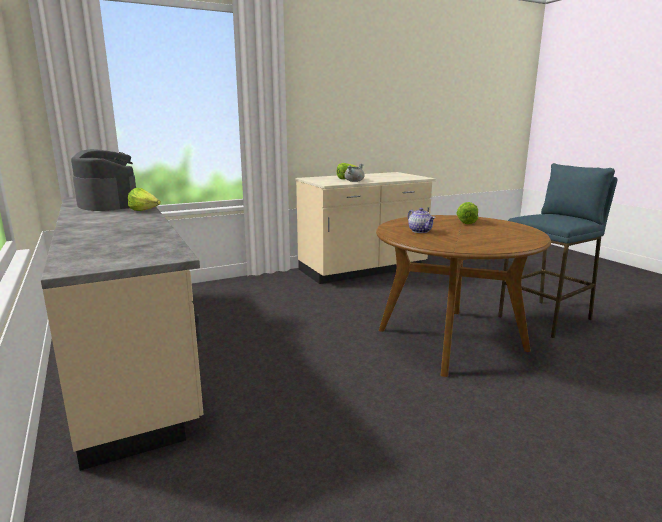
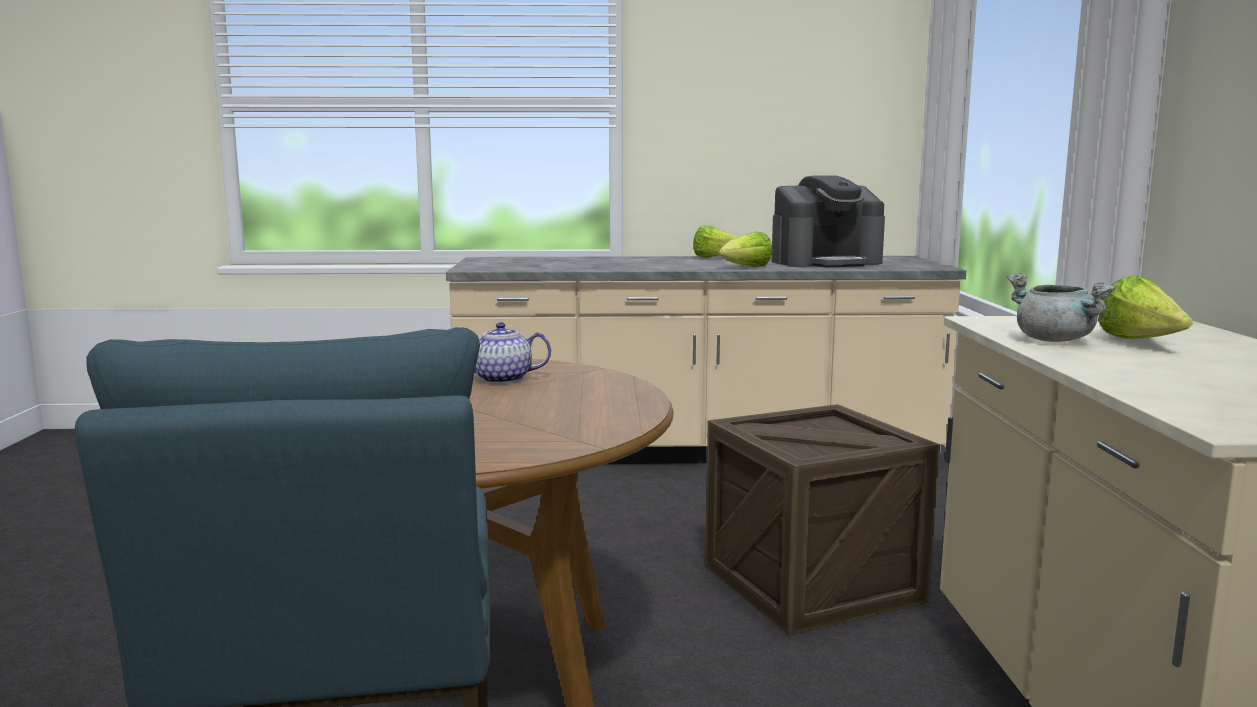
camera: 115 degrees right, 5 degrees down
(309, 303) = (812, 583): none -> crate
(466, 222) = (517, 427): lettuce -> lettuce (715, 258)

